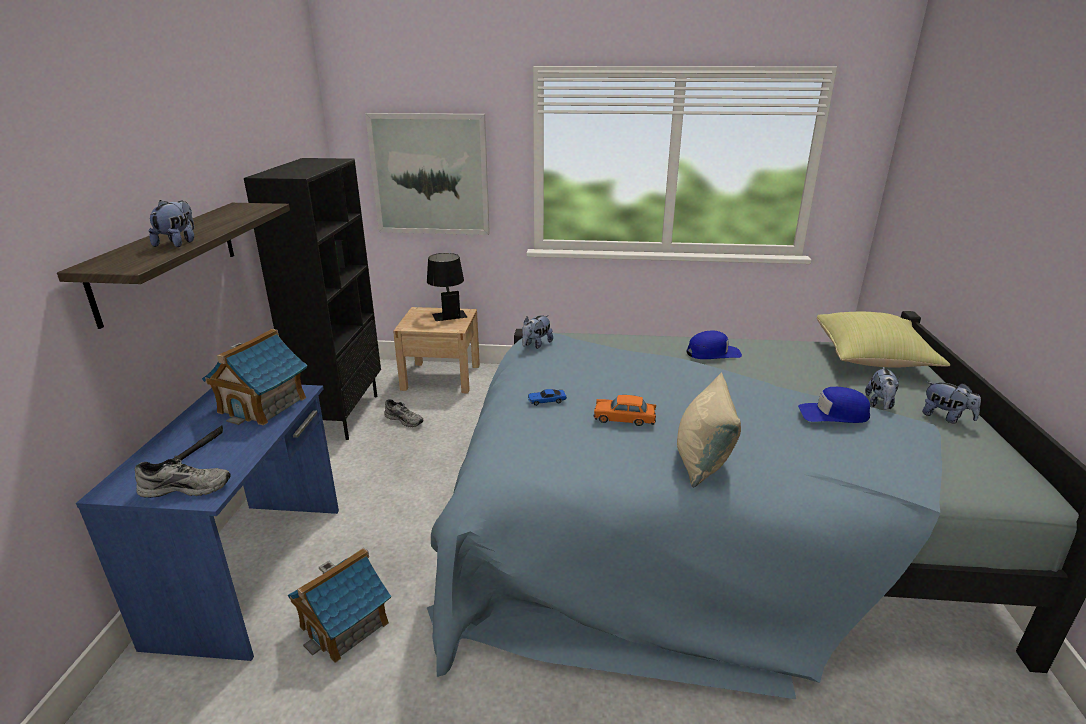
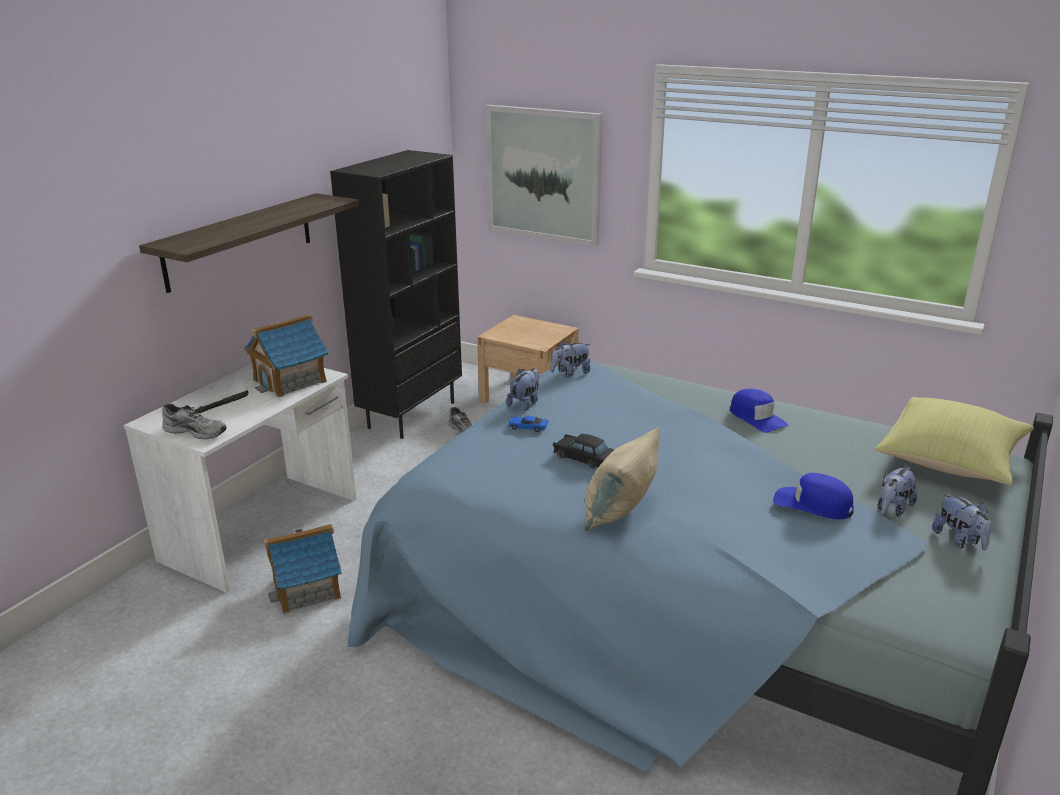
camera: 25 degrees right, 0 degrees up
(178, 243) = (236, 230): plush toy -> plush toy (525, 403)
(254, 571) = (264, 528): blue desk -> white desk
(448, 313) = (544, 327): black table lamp -> none
(624, 418) = (585, 459): orange toy car -> black toy car
(713, 353) = (756, 417): blue cap -> blue cap turned 45 degrees clockwise

